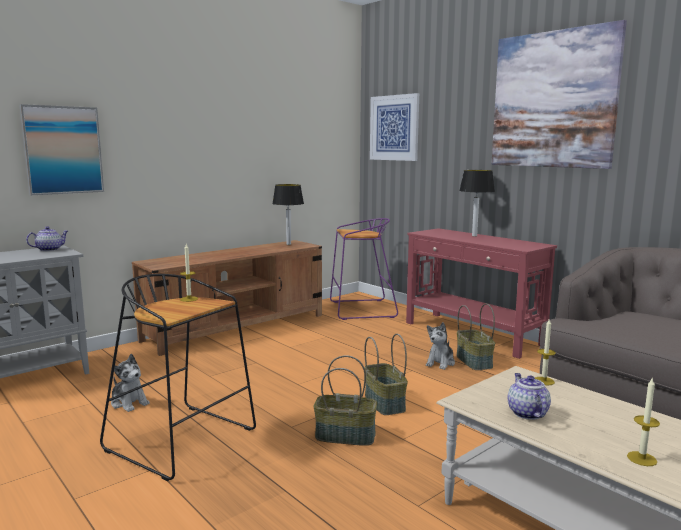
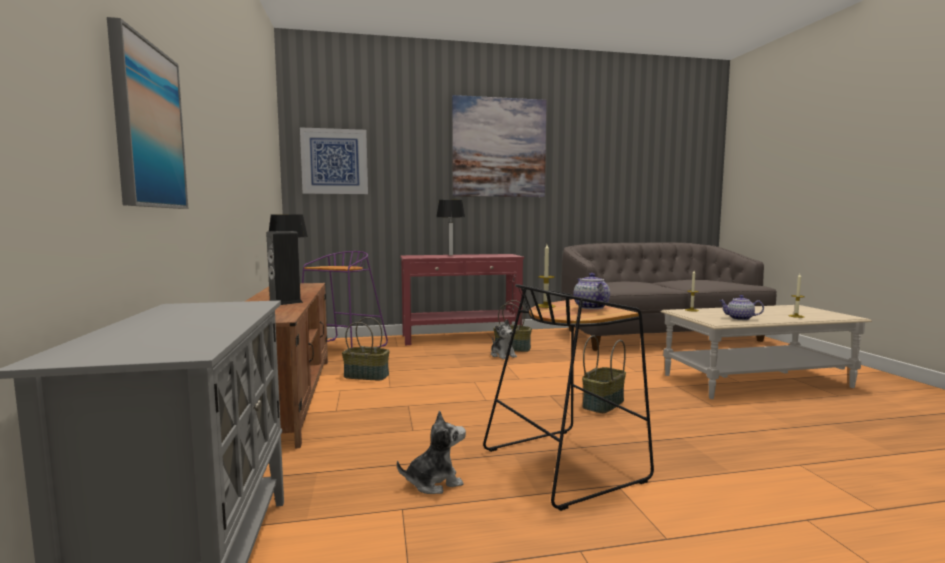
camera: 60 degrees left, 5 degrees down
(49, 249) = (189, 307): teapot -> teapot (590, 307)
(216, 256) = (285, 303): none -> speaker
(385, 403) = (556, 382): basket -> basket (367, 376)

